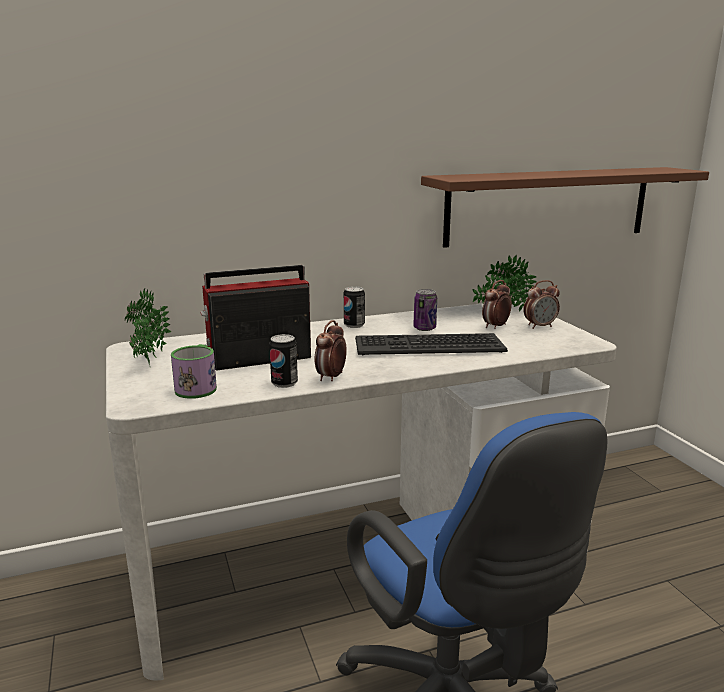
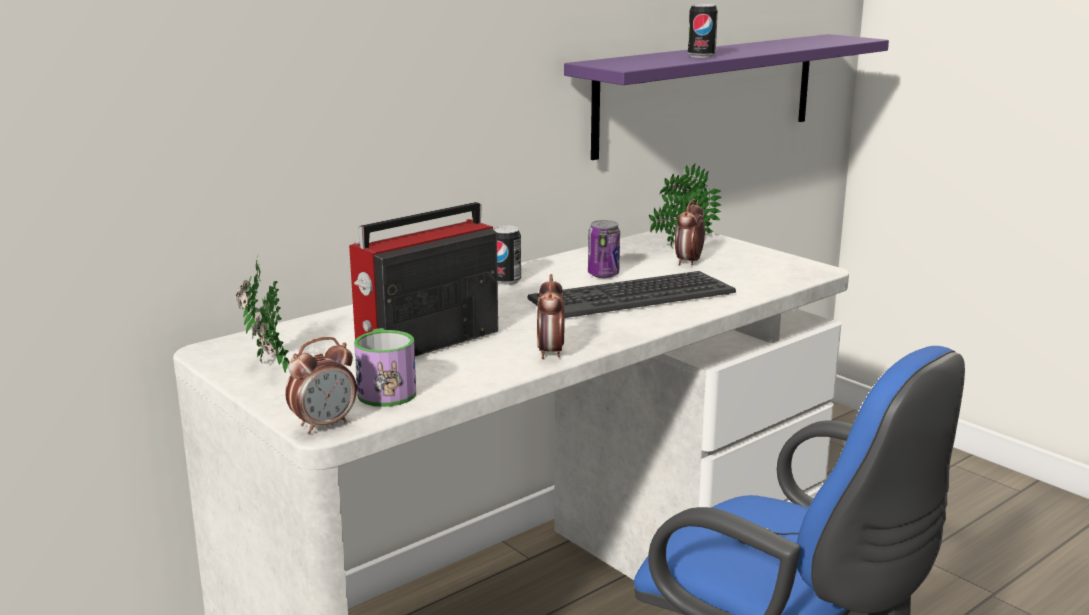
camera: 20 degrees left, 0 degrees up
(284, 383) = (498, 368): can -> can (701, 56)
(540, 326) = (741, 256): alarm clock -> alarm clock (324, 425)
(549, 205) = (707, 93): brown shelf -> purple shelf

